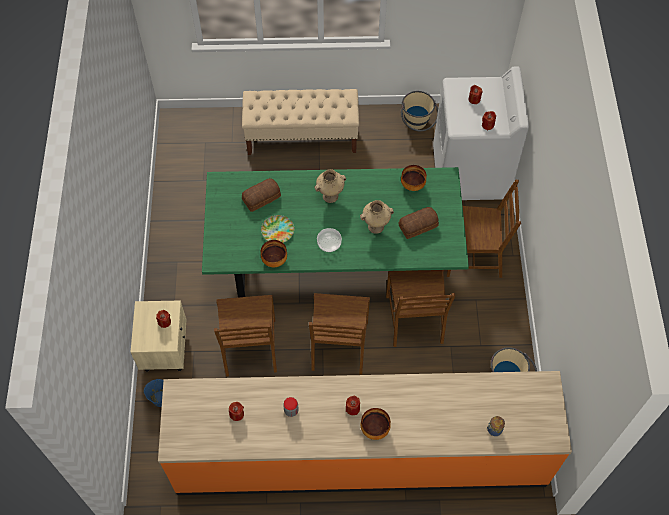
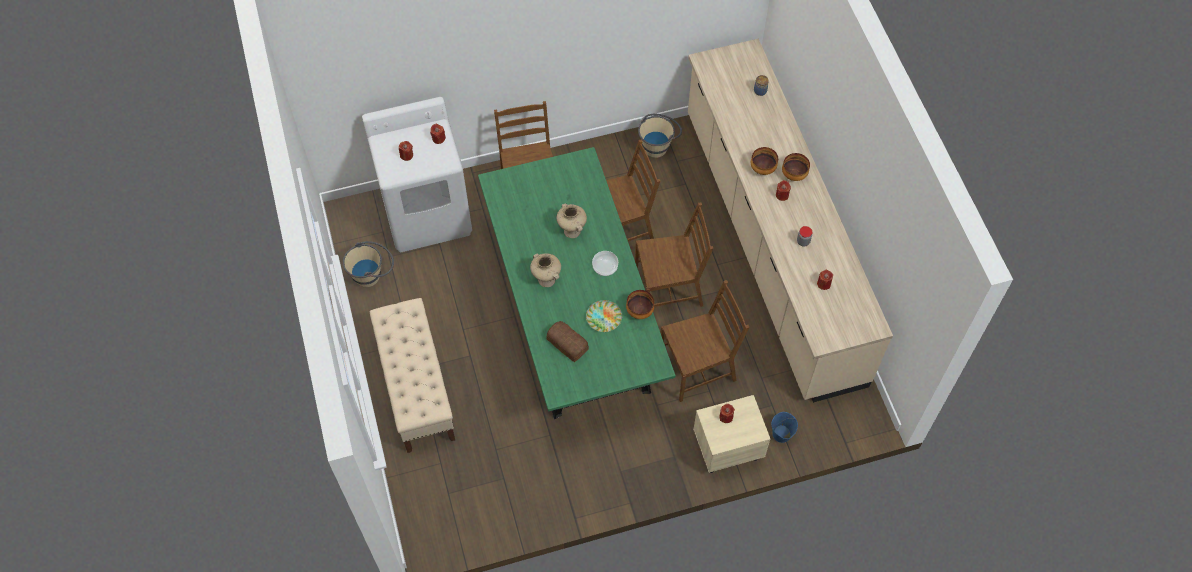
camera: 105 degrees left, 0 degrees up
(360, 454) = (771, 246): orange counter -> beige counter
(412, 185) = (511, 209): bowl -> bowl (762, 169)
(419, 226) = (560, 194): bread -> none

